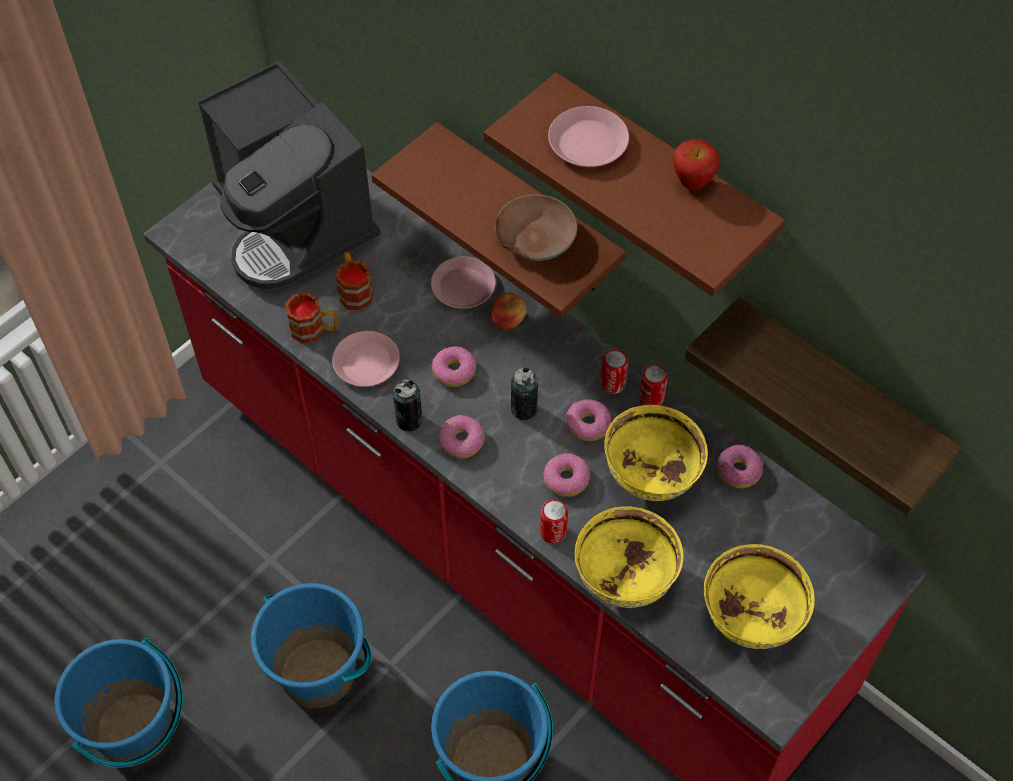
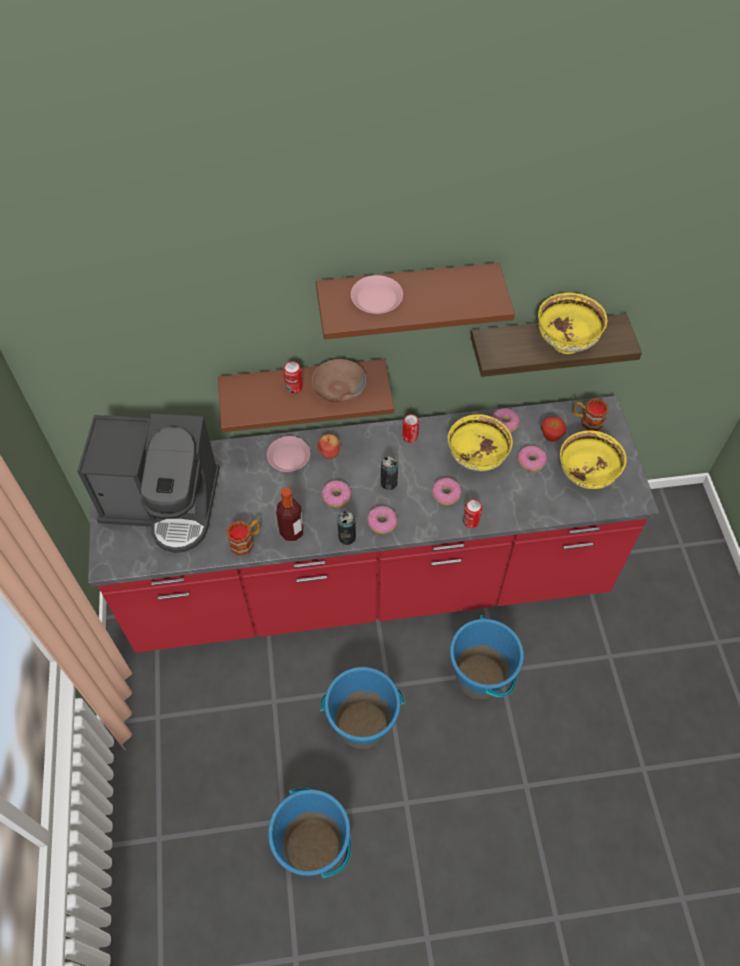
camera: 50 degrees left, 0 degrees up
(354, 290) = (240, 506): mug -> mug (587, 420)
(366, 362) = (292, 532): pink plate -> bottle
(587, 425) = (423, 463): donut -> donut (531, 461)
(624, 579) = (522, 510): yellow bowl -> yellow bowl (564, 343)
(651, 398) = (433, 427): can -> can (294, 387)
(692, 183) = (443, 278): apple -> apple (550, 437)

